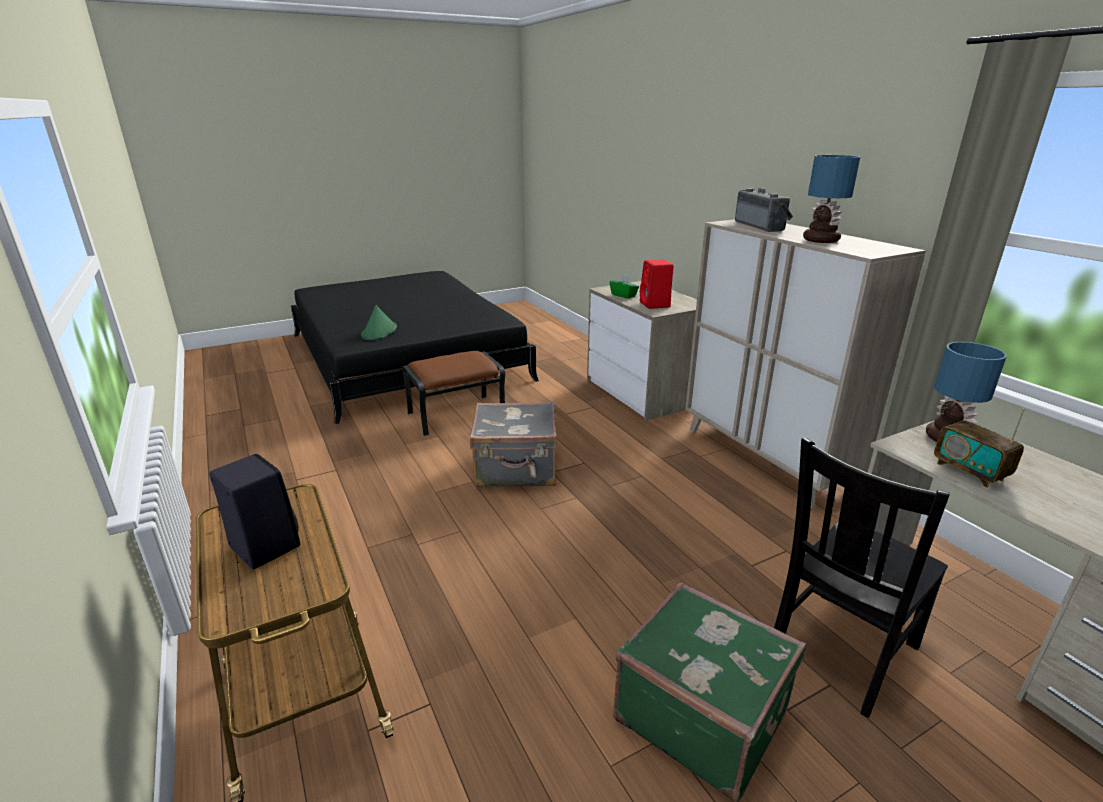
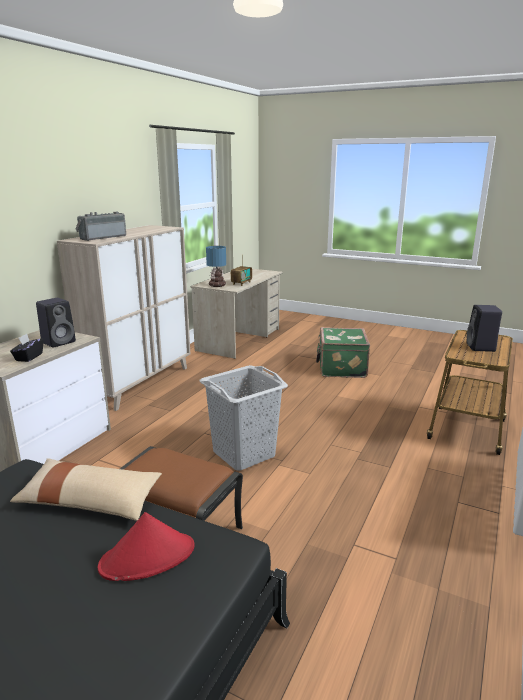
camera: 125 degrees left, 5 degrees down
(379, 332) = (148, 557): green hat -> red hat
(447, 329) = (90, 500): none -> beige pillow
(516, 470) = (243, 454): grey suitcase -> grey laundry basket
(623, 295) = (28, 357): green tissue box -> black tissue box
(655, 305) = (59, 342): red speaker -> black speaker
(822, 240) = (143, 231): table lamp -> none
(840, 651) = (280, 355): black chair -> none

